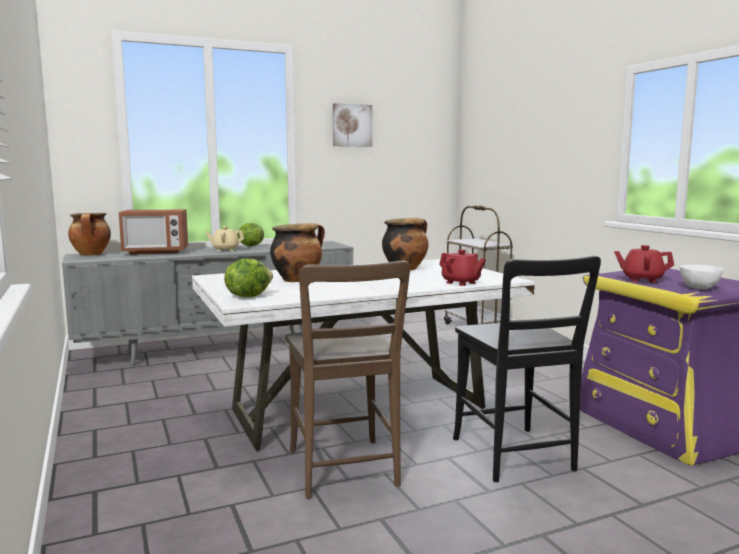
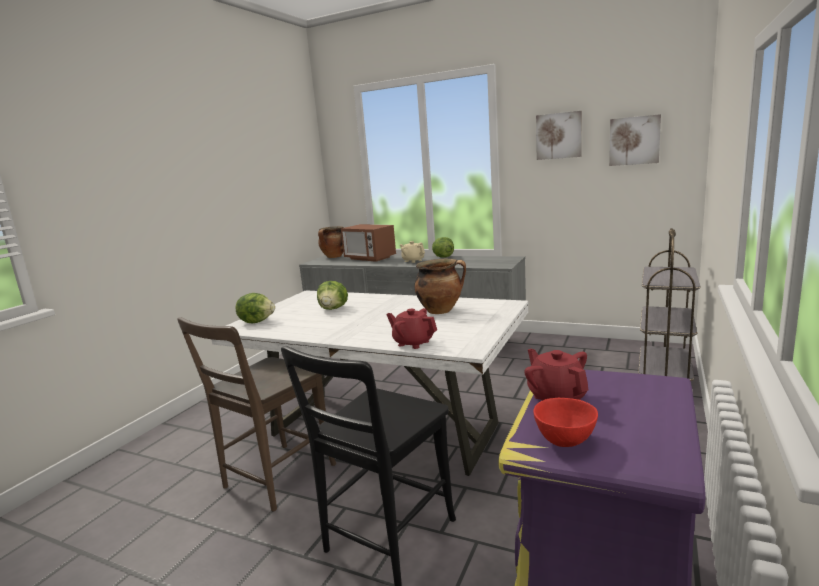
camera: 50 degrees right, 5 degrees up
(297, 279) = (333, 309): cooking pot -> lettuce
(410, 137) = (634, 140): none -> picture
(461, 283) = (413, 343): red teapot -> red teapot turned 120 degrees clockwise
(699, 288) = (566, 441): white bowl -> red bowl

